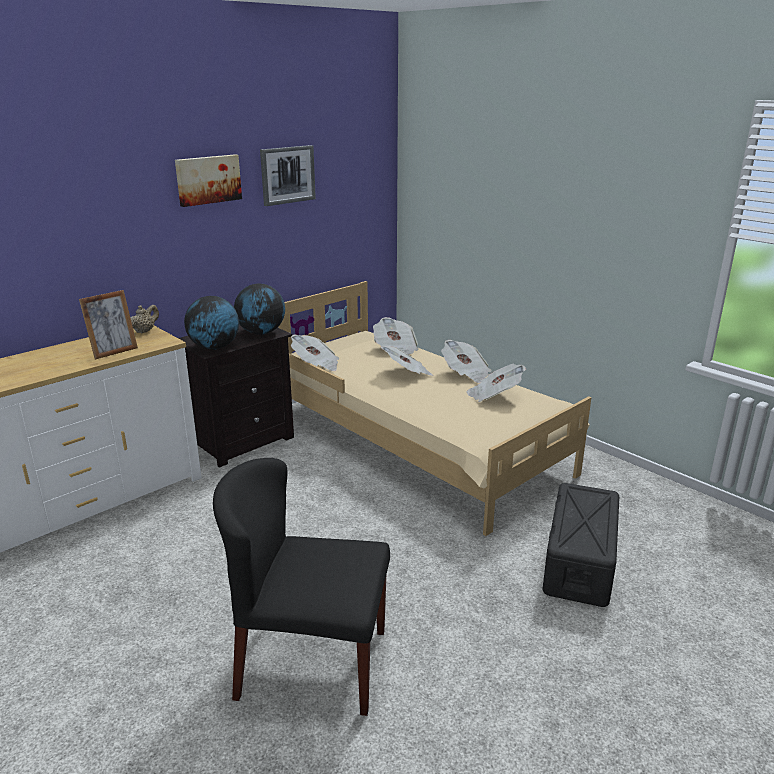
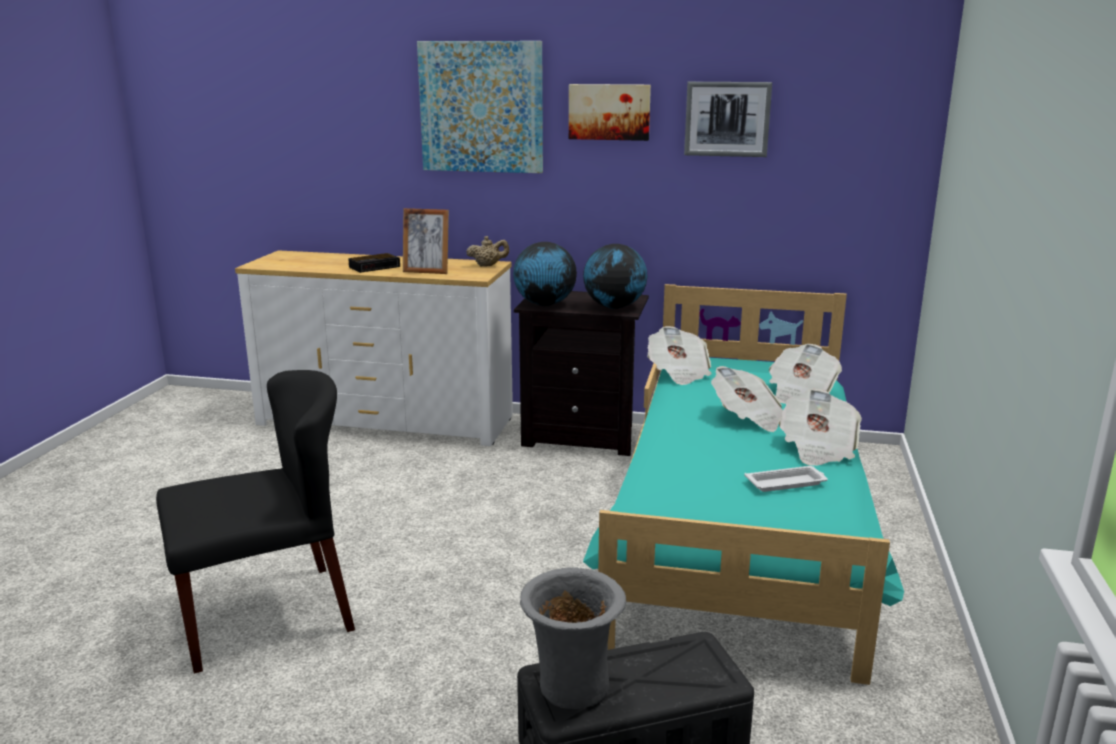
camera: 55 degrees right, 5 degrees down
(54, 364) = (375, 267): none -> alarm clock
(98, 189) = (481, 107): none -> picture
(311, 663) = (267, 616): black chair -> black chair turned 90 degrees clockwise
(416, 441) = (740, 525): beige bed -> turquoise bed
(494, 396) = (787, 483): newspaper -> white tray
(584, 540) = (572, 690): none -> grey vase

